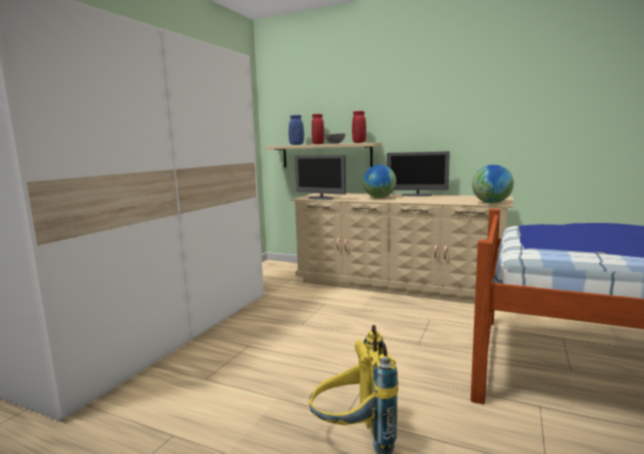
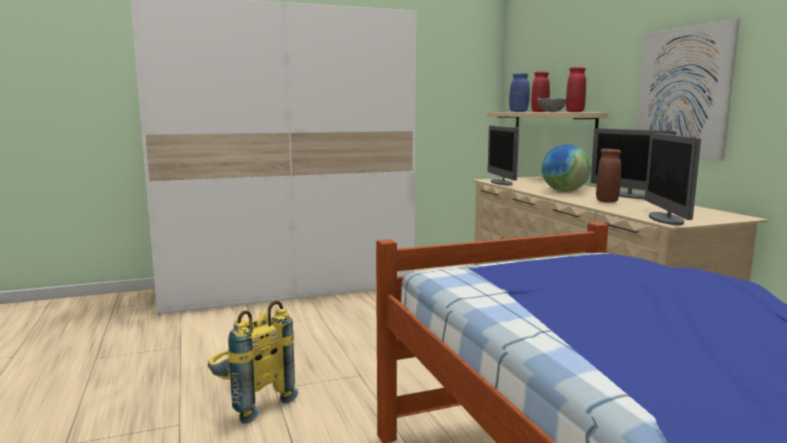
camera: 45 degrees right, 0 degrees up
(425, 199) = (607, 201): none -> brown vase
(443, 128) = (683, 92): none -> picture
(491, 203) = (666, 219): globe -> monitor

